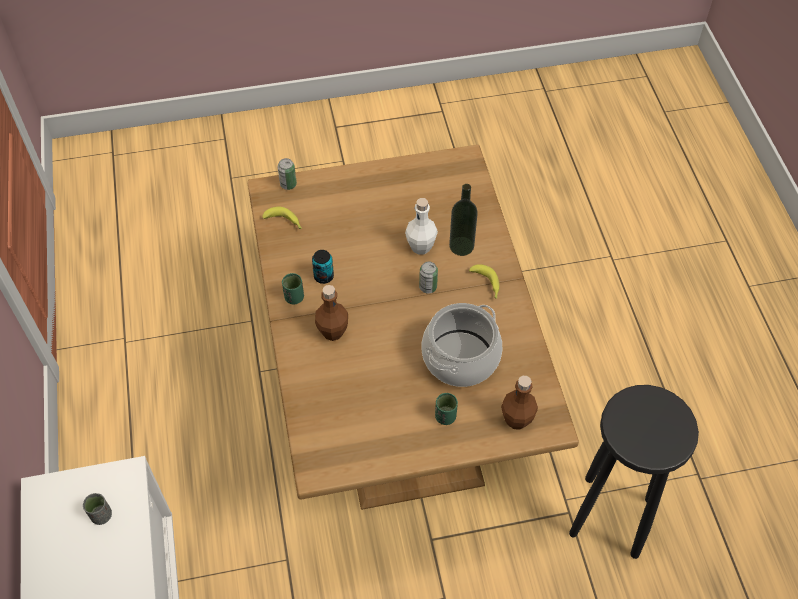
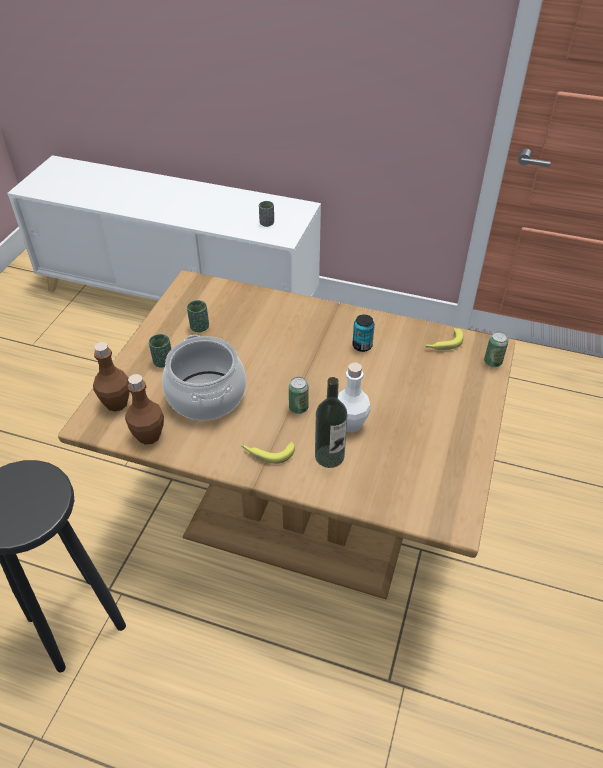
camera: 120 degrees right, 10 degrees down
(294, 297) = (352, 321): green cup -> green cup (199, 327)
(333, 332) = (299, 330): brown bottle -> brown bottle (149, 435)

